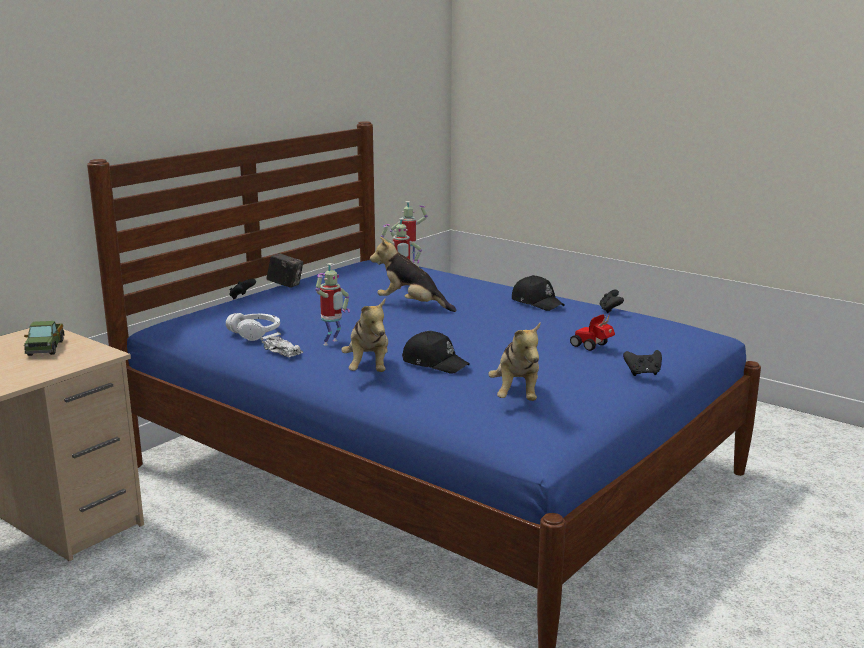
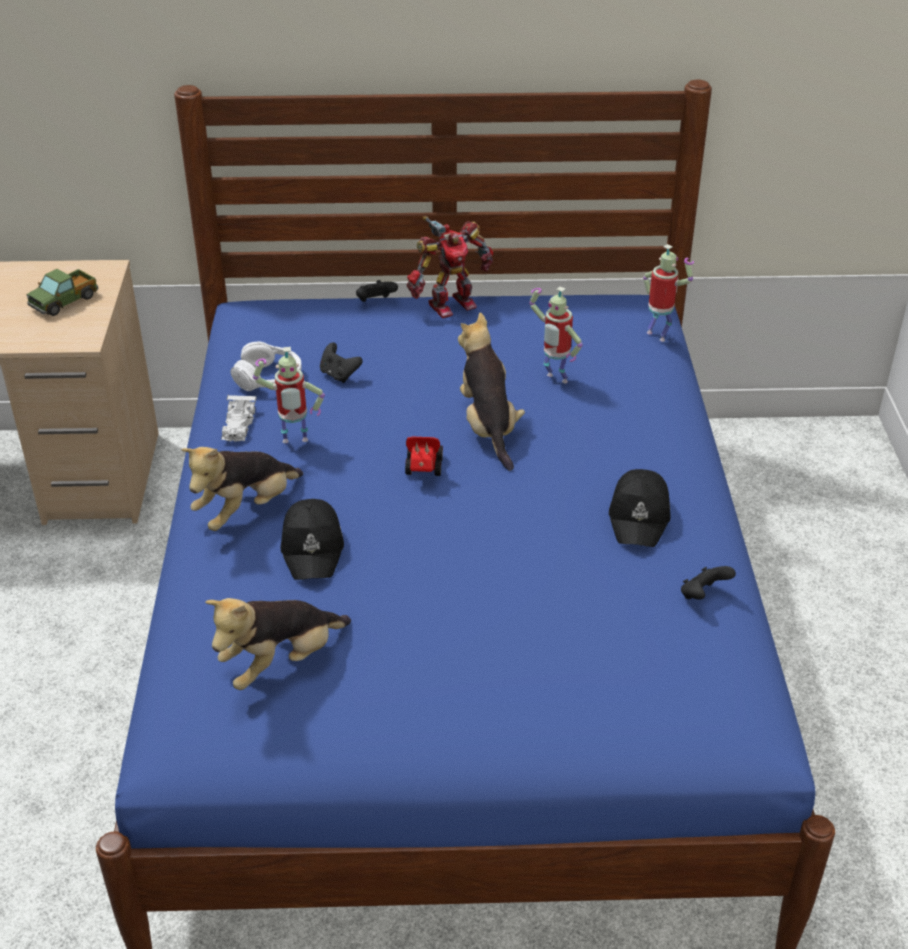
camera: 50 degrees right, 20 degrees up
(285, 285) = (450, 304): camera -> toy robot
(593, 347) = (524, 648): toy car -> toy car (423, 471)
(643, 373) = (488, 738): black game controller -> black game controller (339, 375)

